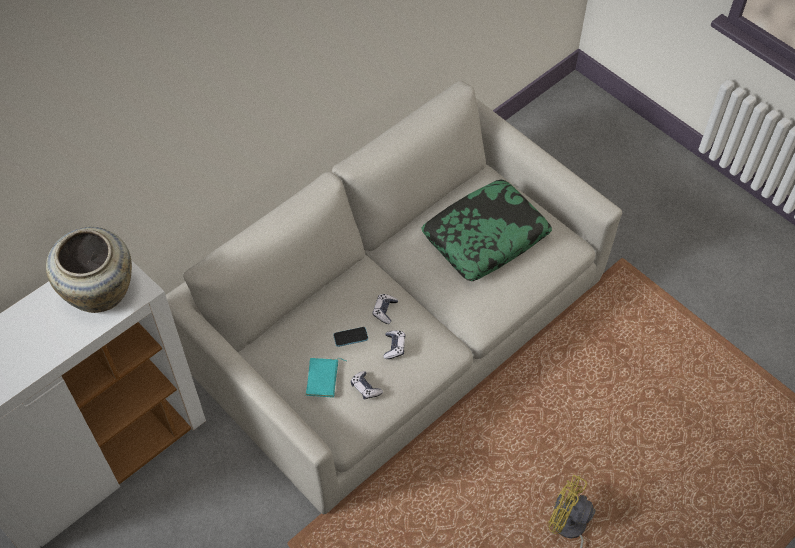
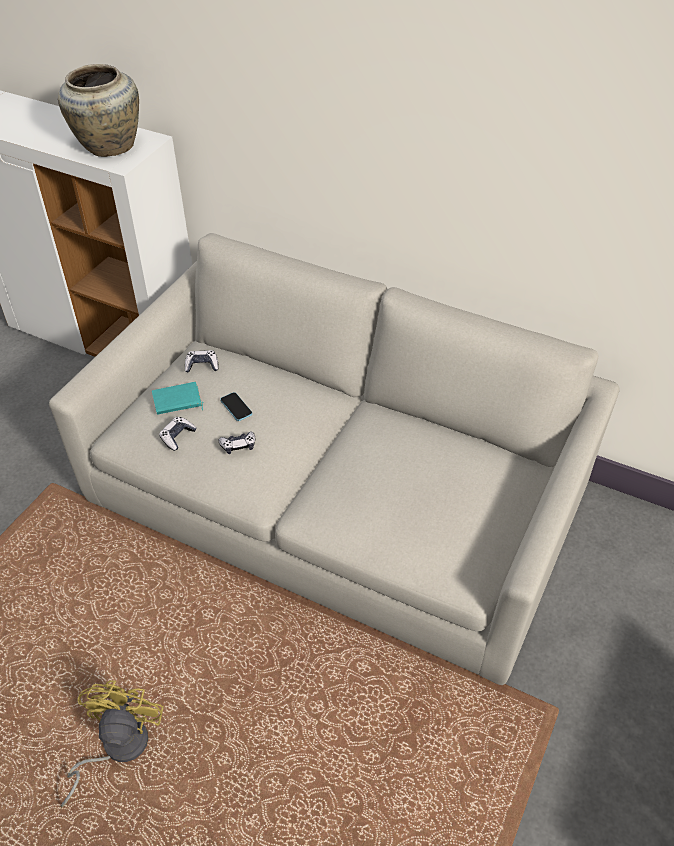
camera: 70 degrees right, 10 degrees down
(384, 311) = (282, 425): game controller -> game controller (202, 365)
(485, 237) = (430, 486): pillow -> none

